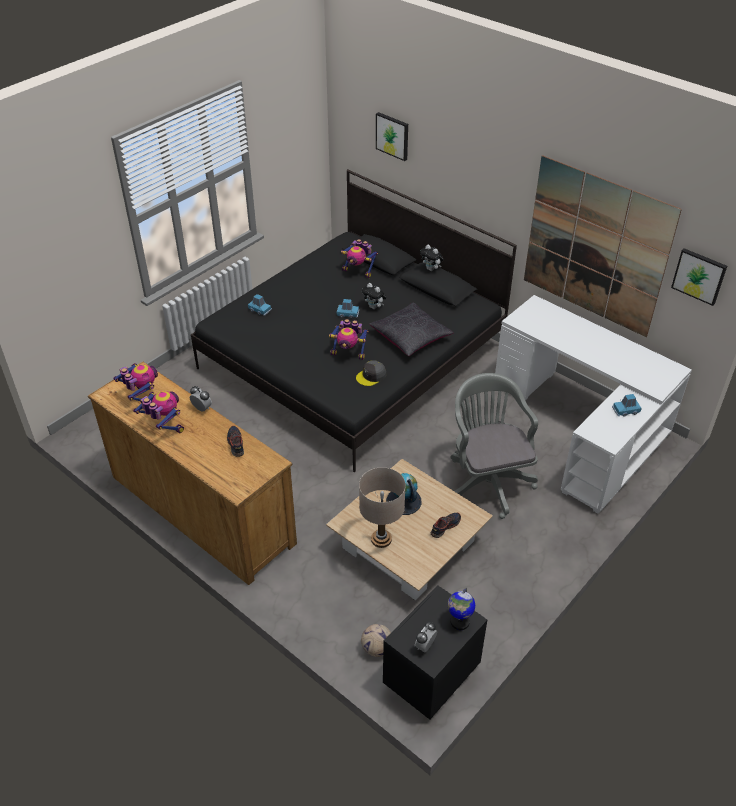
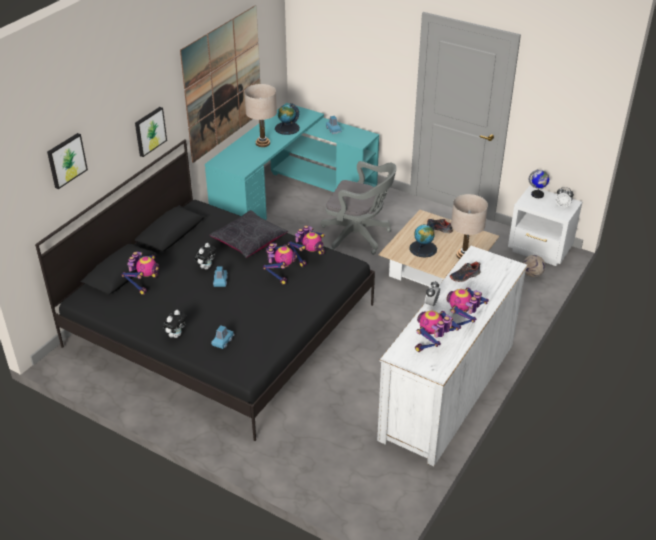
camera: 100 degrees left, 5 degrees down
(201, 509) = (448, 390): brown dresser -> white dresser
(371, 376) = (309, 257): grey cap -> toy robot
(429, 677) = (540, 250): black nightstand -> white nightstand
(431, 269) = (160, 224): plush toy -> plush toy (176, 335)
(487, 480) = (359, 236): grey office chair -> grey office chair turned 135 degrees counterclockwise
(579, 340) = (262, 143): none -> beige table lamp
(585, 427) = (289, 194): white desk -> turquoise desk
(618, 363) = (287, 128): none -> globe
(699, 276) = (271, 39): picture -> picture (149, 131)

